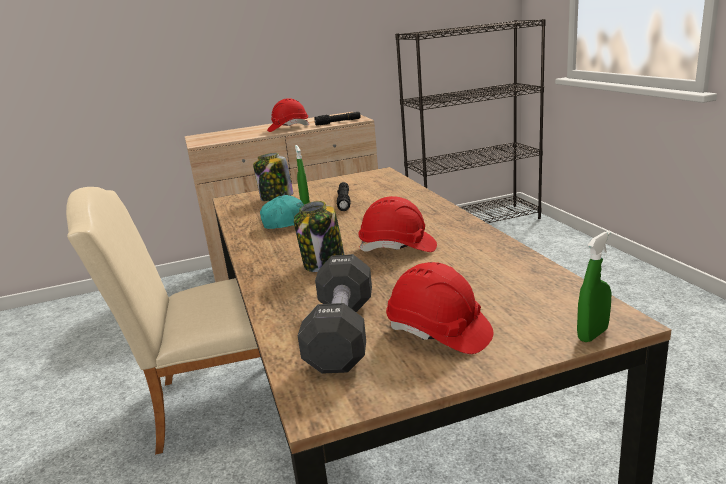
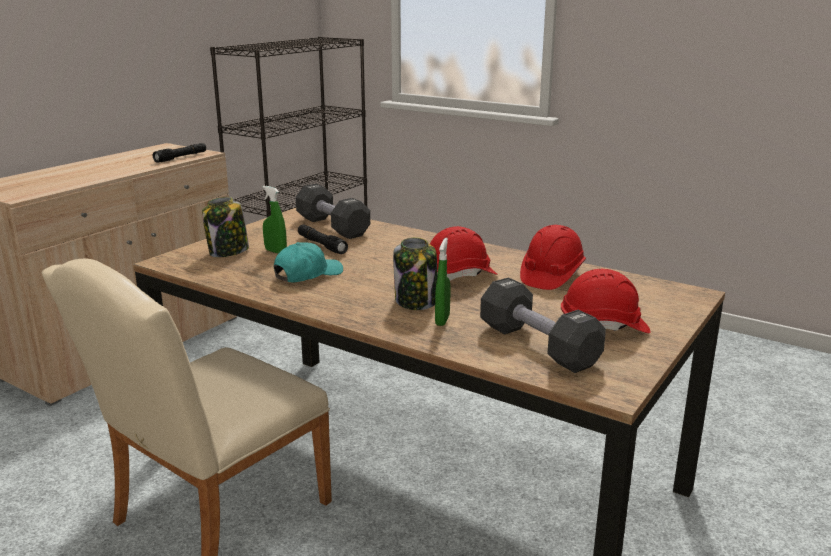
camera: 40 degrees left, 0 degrees up
(288, 128) = (120, 168): red hard hat -> red hard hat (551, 276)
(379, 187) = (332, 227): none -> black dumbbell
(592, 334) = (692, 304): green spray bottle -> green spray bottle (442, 320)

